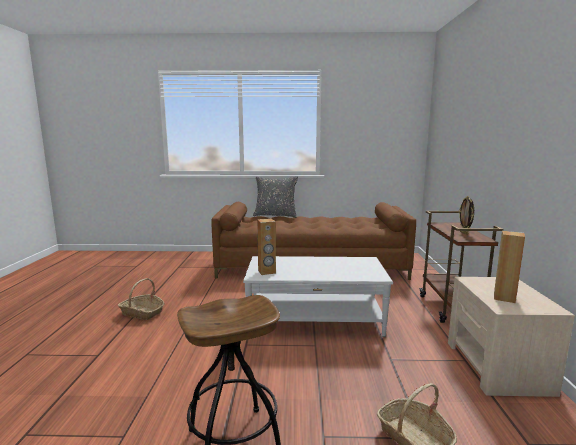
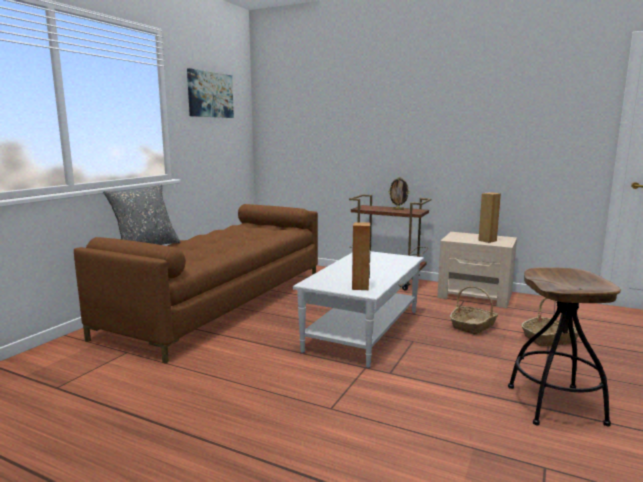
camera: 65 degrees left, 0 degrees up
(142, 313) = (228, 439): basket -> basket (473, 326)
(370, 112) = (210, 94): none -> picture

